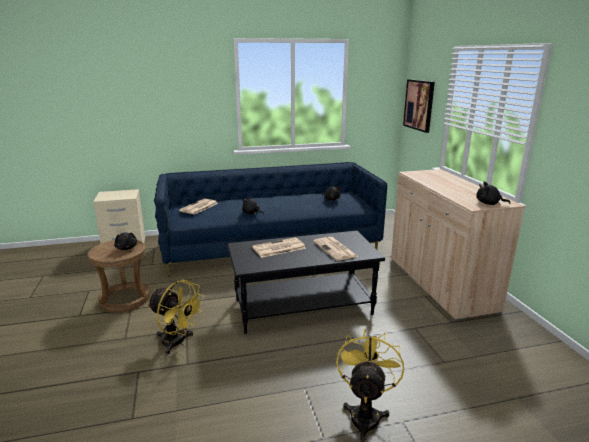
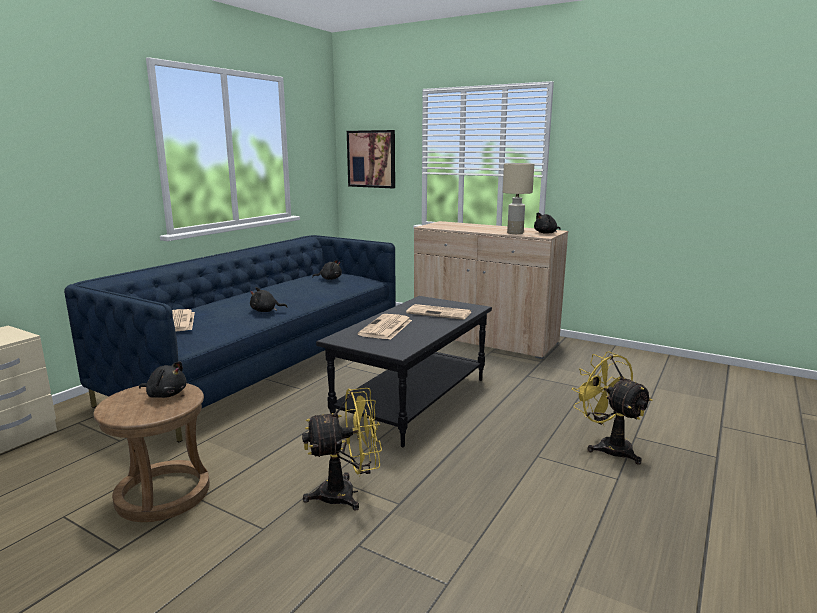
camera: 45 degrees left, 5 degrees down
(458, 197) = (514, 233): none -> beige table lamp

